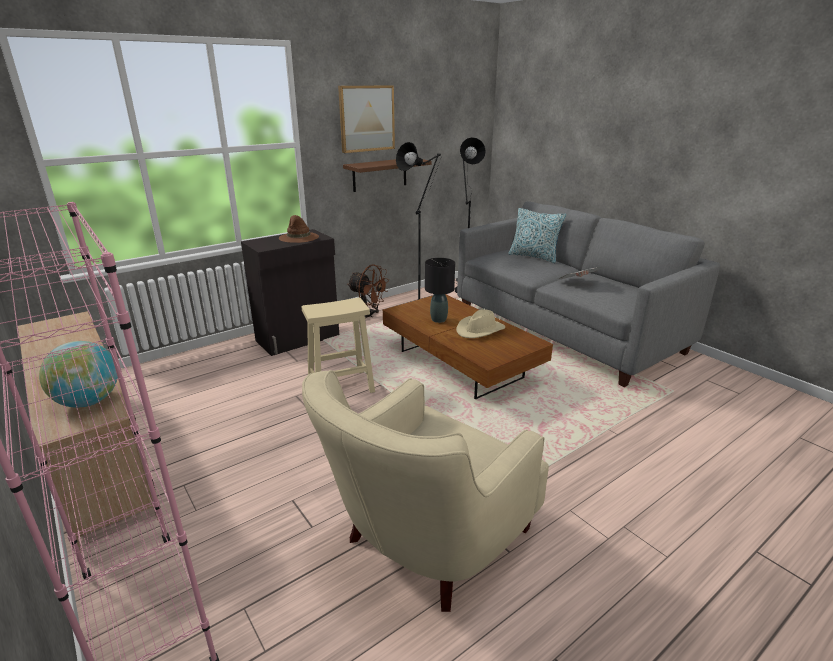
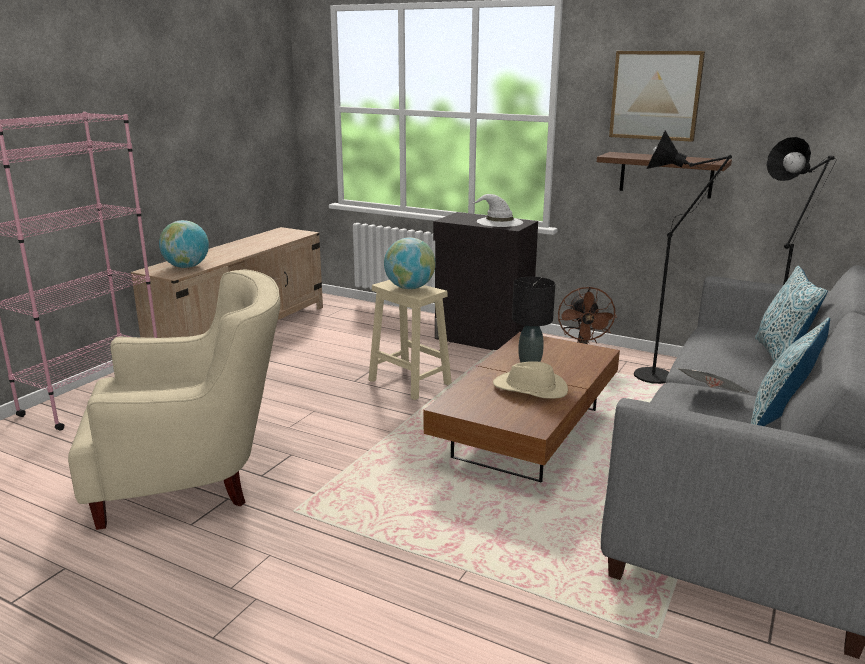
camera: 65 degrees right, 5 degrees down
(299, 237) = (499, 222): brown hat -> white hat
(336, 307) = (409, 288): none -> globe
(427, 541) = (192, 478): beige armchair -> beige armchair turned 150 degrees clockwise
(608, 279) = (779, 420): none -> pillow

